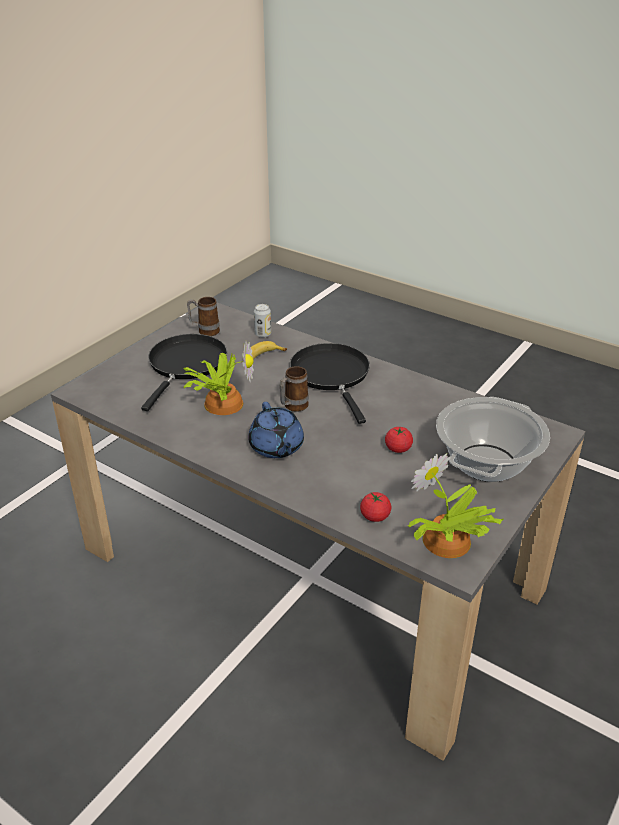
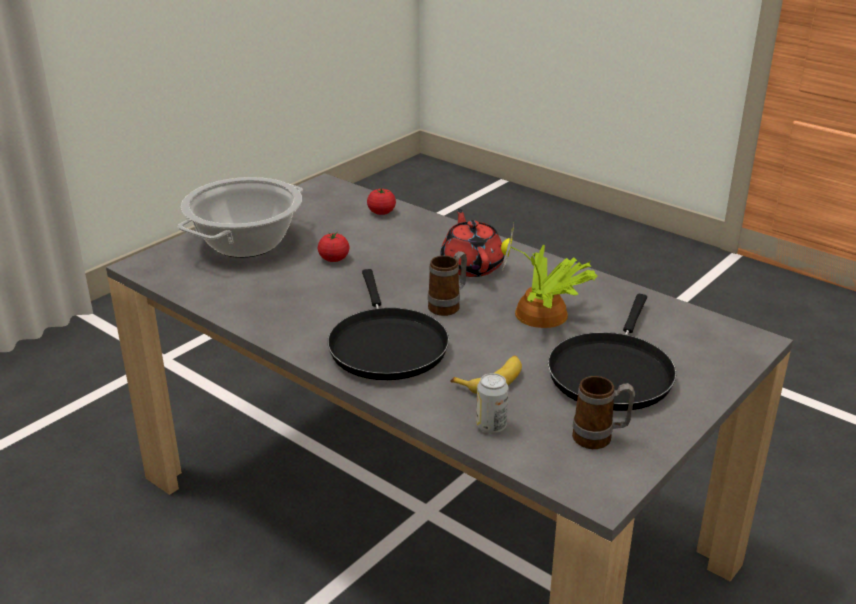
camera: 175 degrees left, 5 degrees down
(276, 447) = (471, 266): blue teapot -> red teapot
(446, 543) = (326, 196): potted plant -> none

